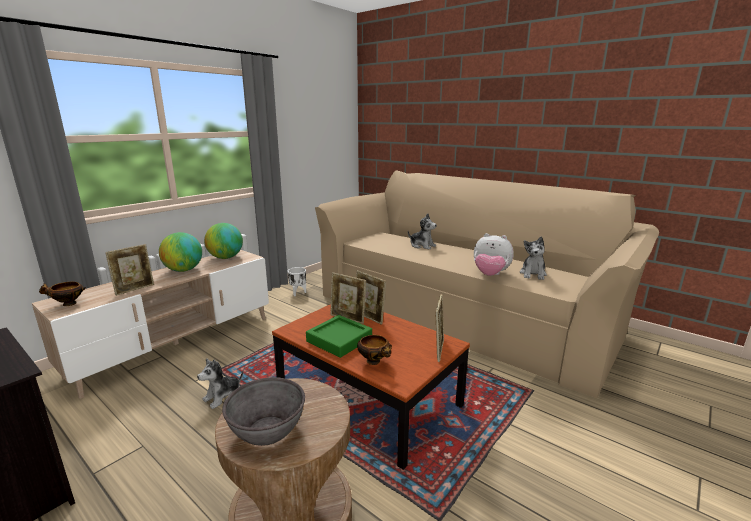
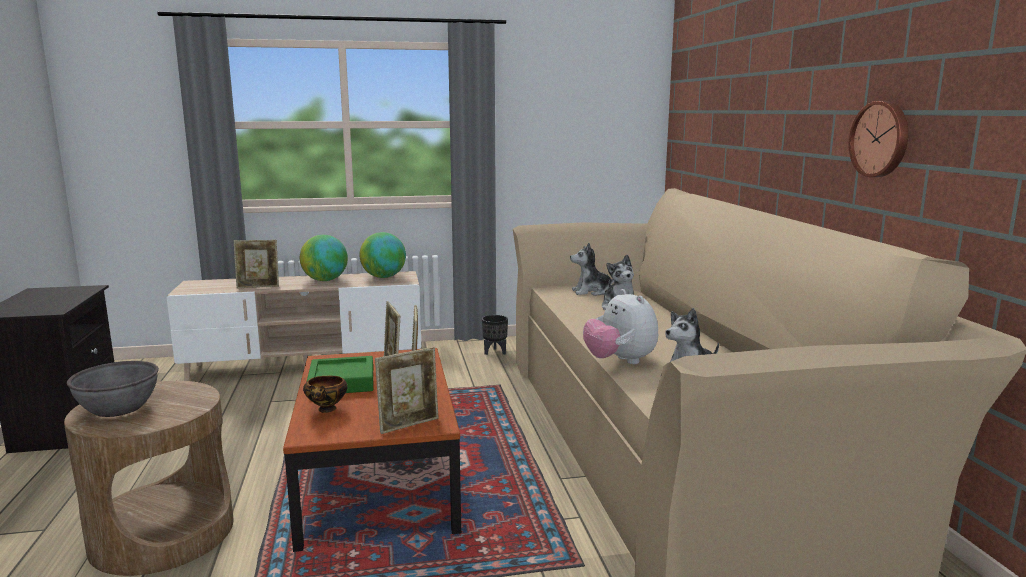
camera: 40 degrees right, 5 degrees down
(68, 304) = (198, 287): bowl -> none
(223, 397) = (268, 422): plush toy -> plush toy (591, 292)
(298, 293) = (495, 352): white planter -> black planter
(557, 139) = (881, 139): none -> wall clock

